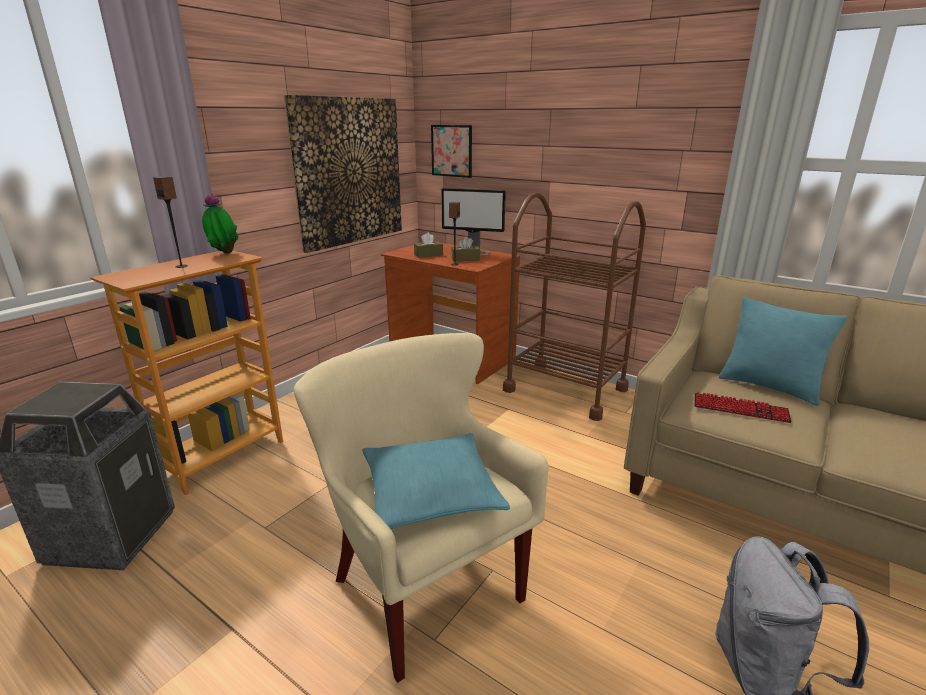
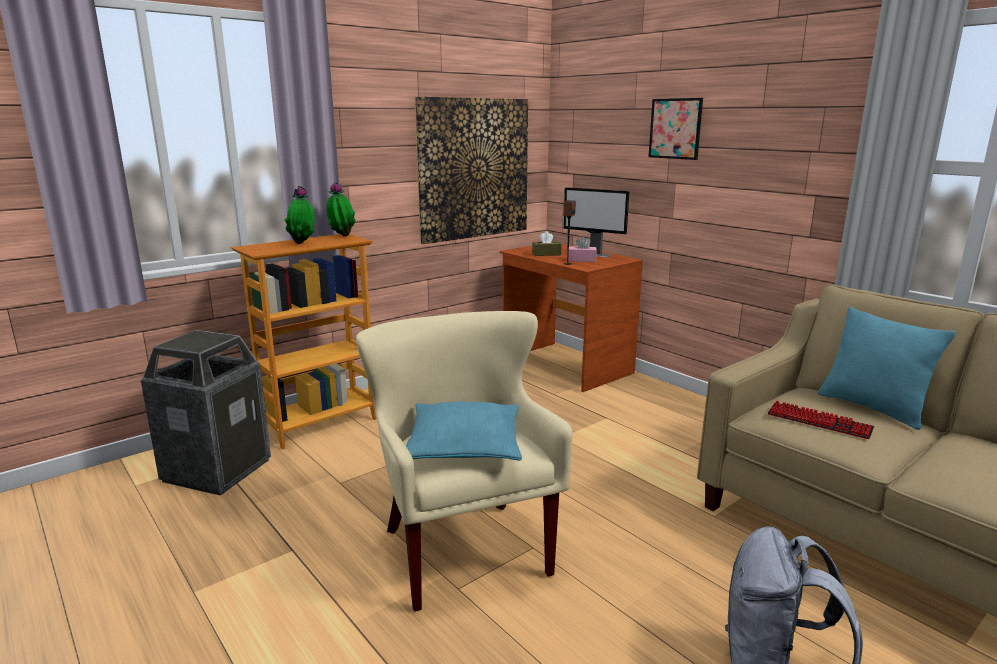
camera: 15 degrees right, 5 degrees down
(181, 266) = (303, 243): speaker -> potted plant
(451, 151) = (582, 150): picture -> picture (675, 128)
(465, 259) = (581, 260): brown tissue box -> pink tissue box
(565, 390) = (677, 407): brown cart -> none

